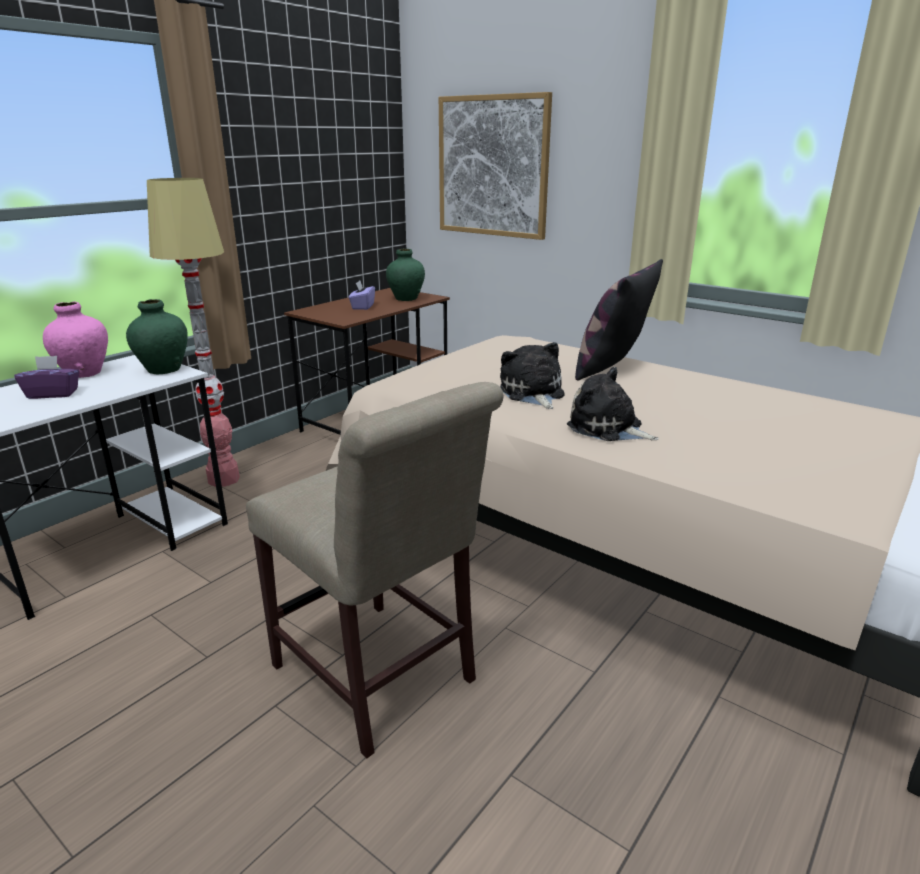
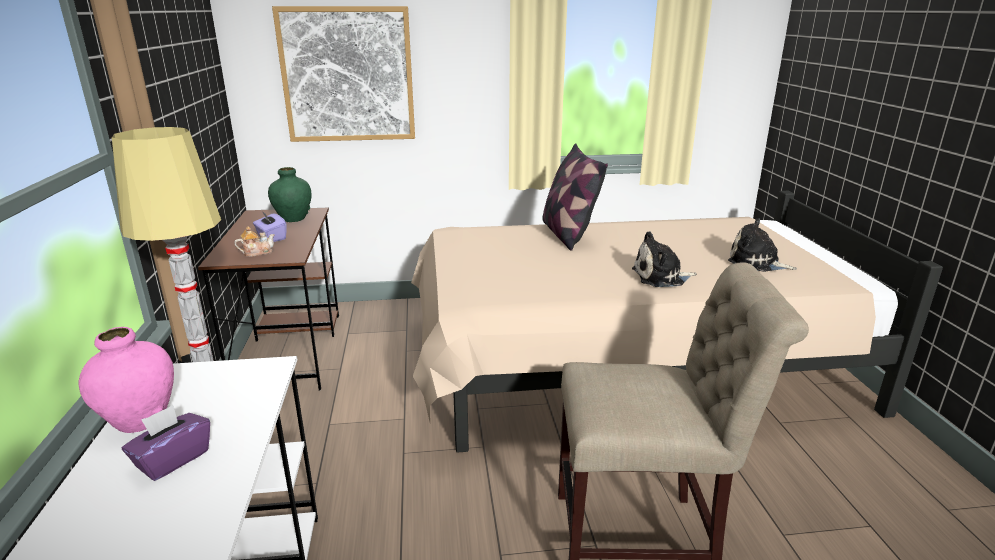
camera: 45 degrees left, 0 degrees up
(163, 370) = (238, 373): green vase -> none
(332, 313) = (257, 252): none -> teapot
(532, 393) = (571, 270): plush toy -> plush toy (756, 262)

